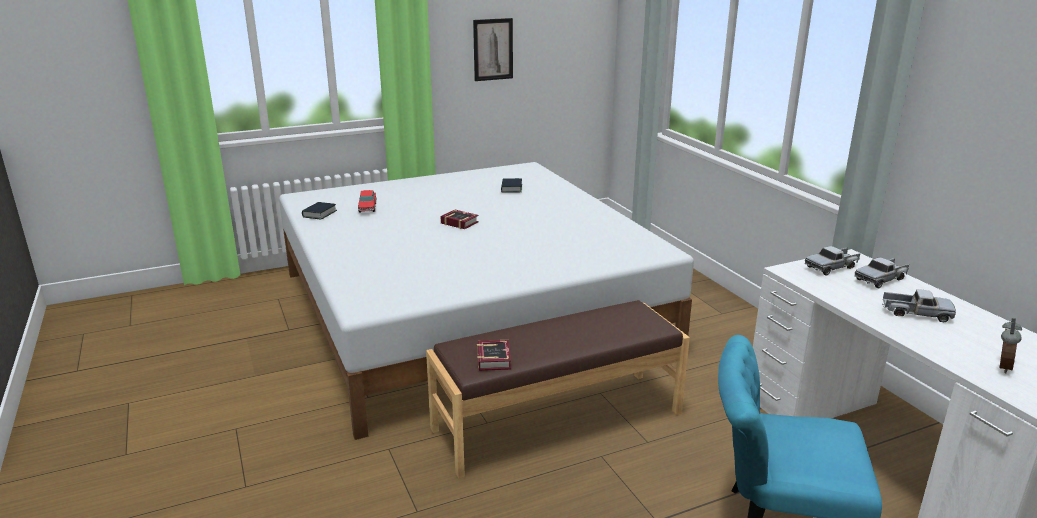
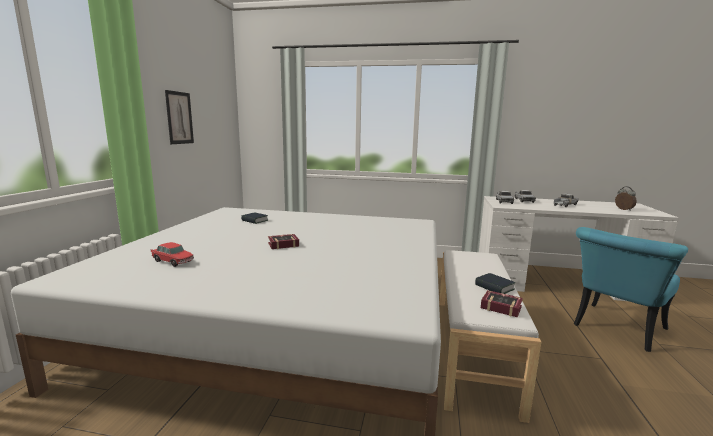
camera: 55 degrees left, 10 degrees down
(319, 214) = (131, 282): book -> book (494, 287)
(557, 420) = (471, 348): brown bench -> white bench

